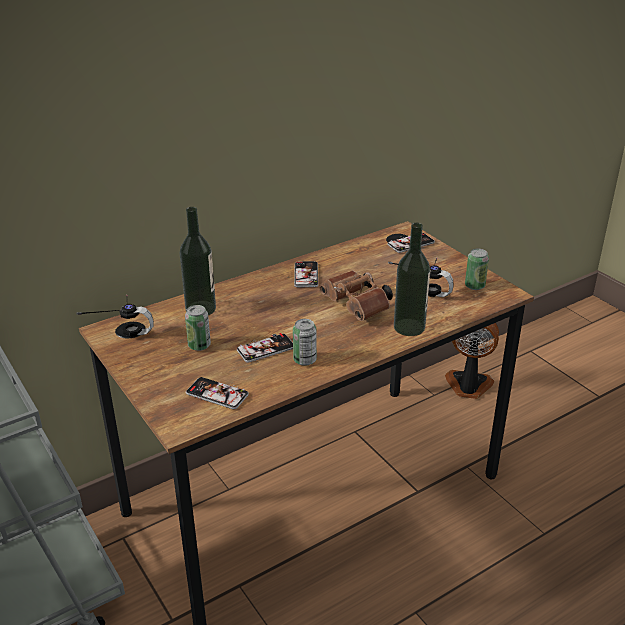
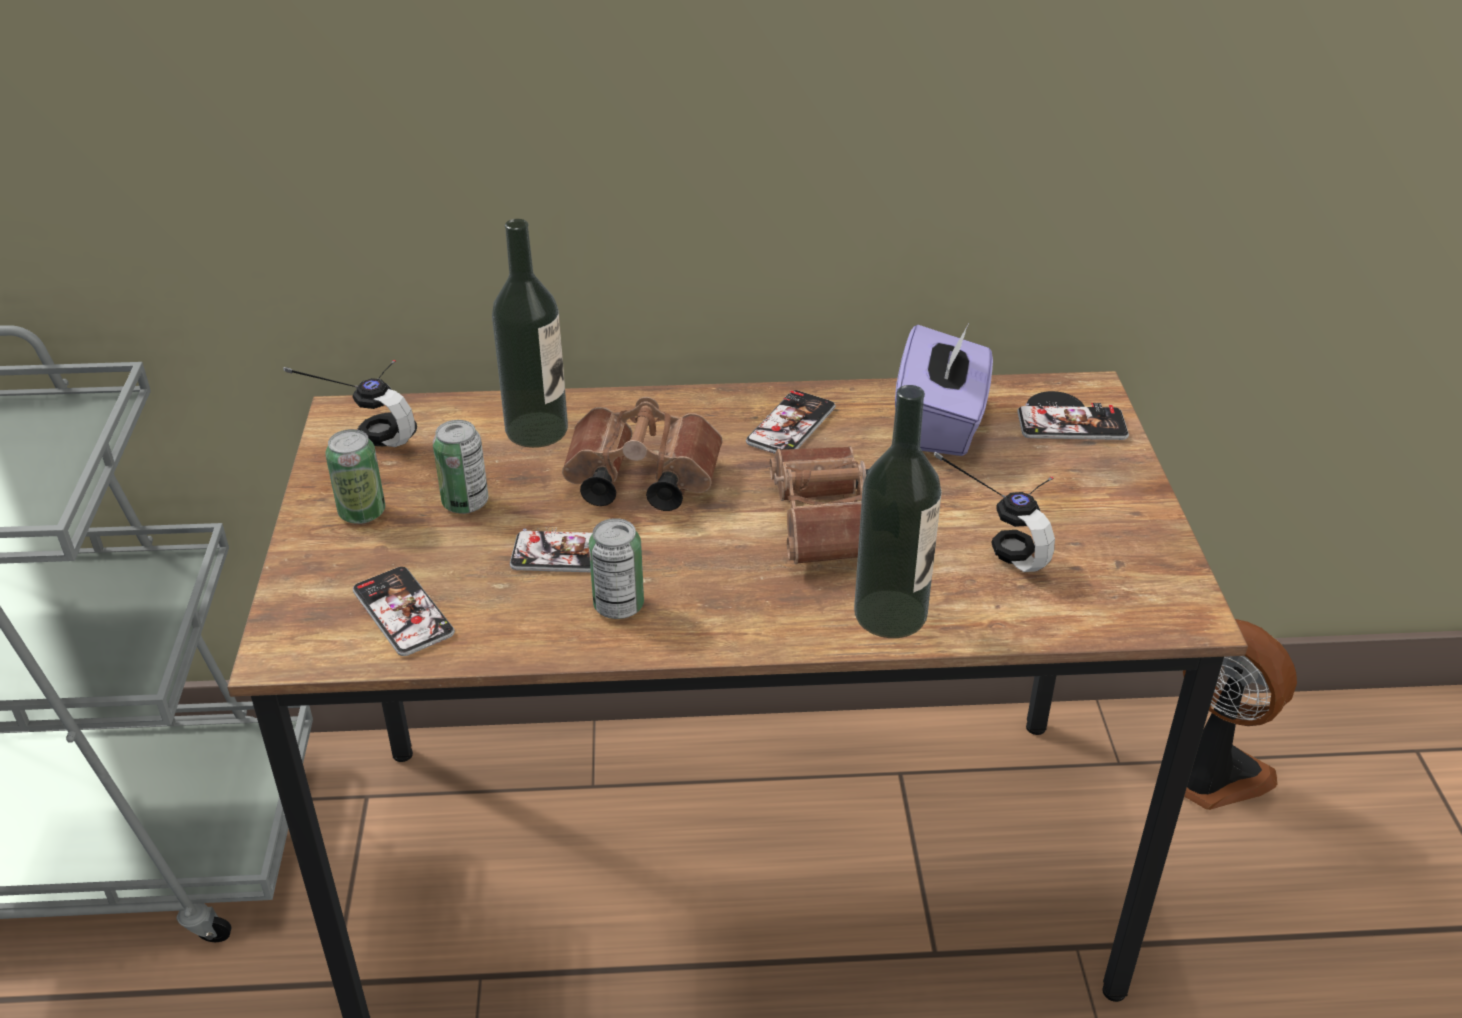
camera: 30 degrees right, 5 degrees up
(265, 314) = (637, 482): none -> brown binoculars
(362, 257) = (940, 424): none -> purple tissue box
(474, 286) = (1126, 570): can -> can (362, 512)

